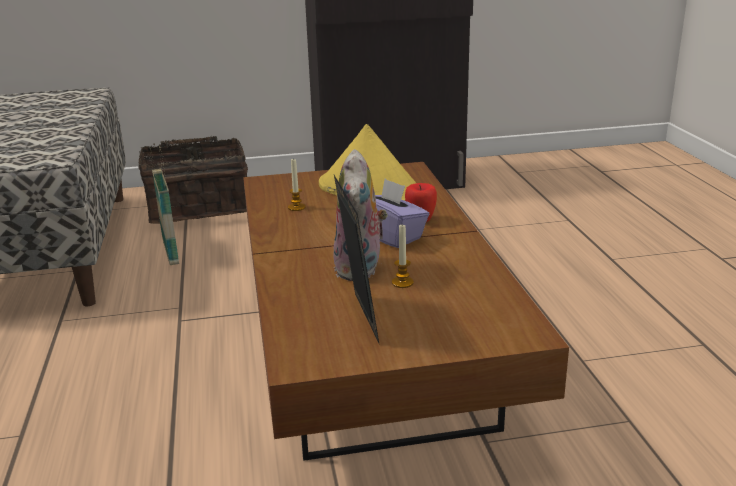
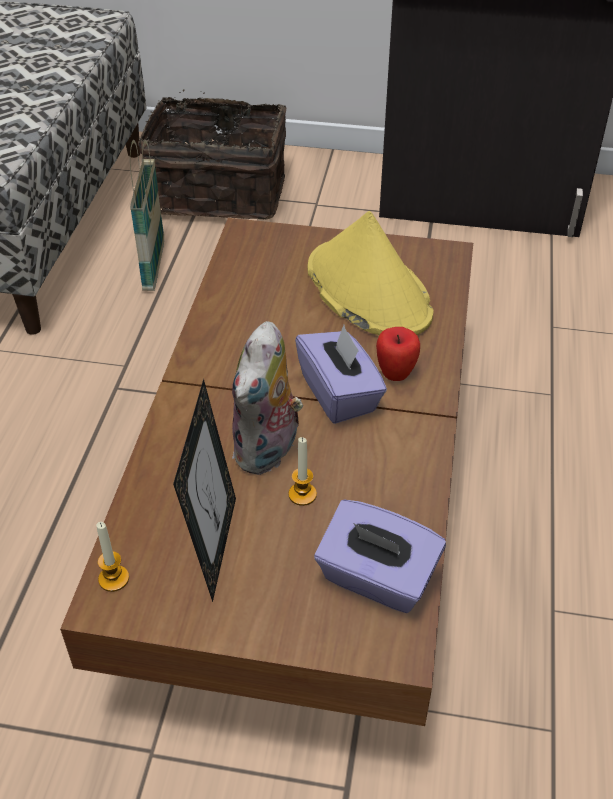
camera: 20 degrees right, 20 degrees up
(296, 207) = (258, 301): candle -> candle (113, 579)
(487, 308) = (376, 579): none -> purple tissue box

